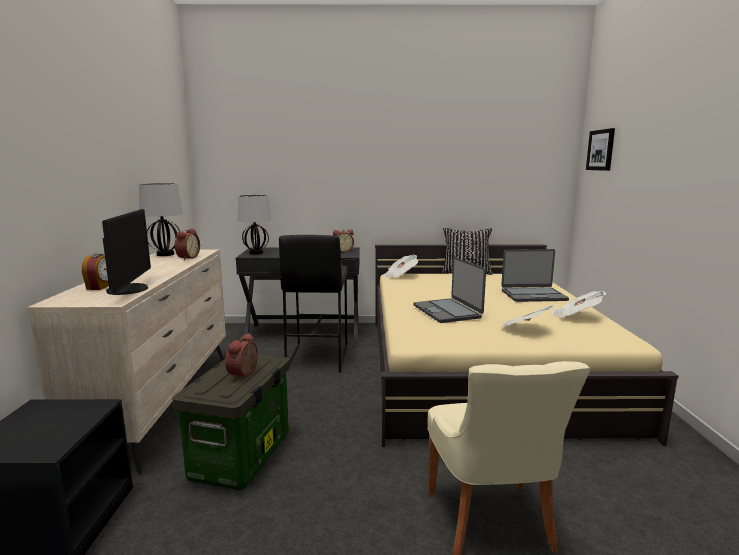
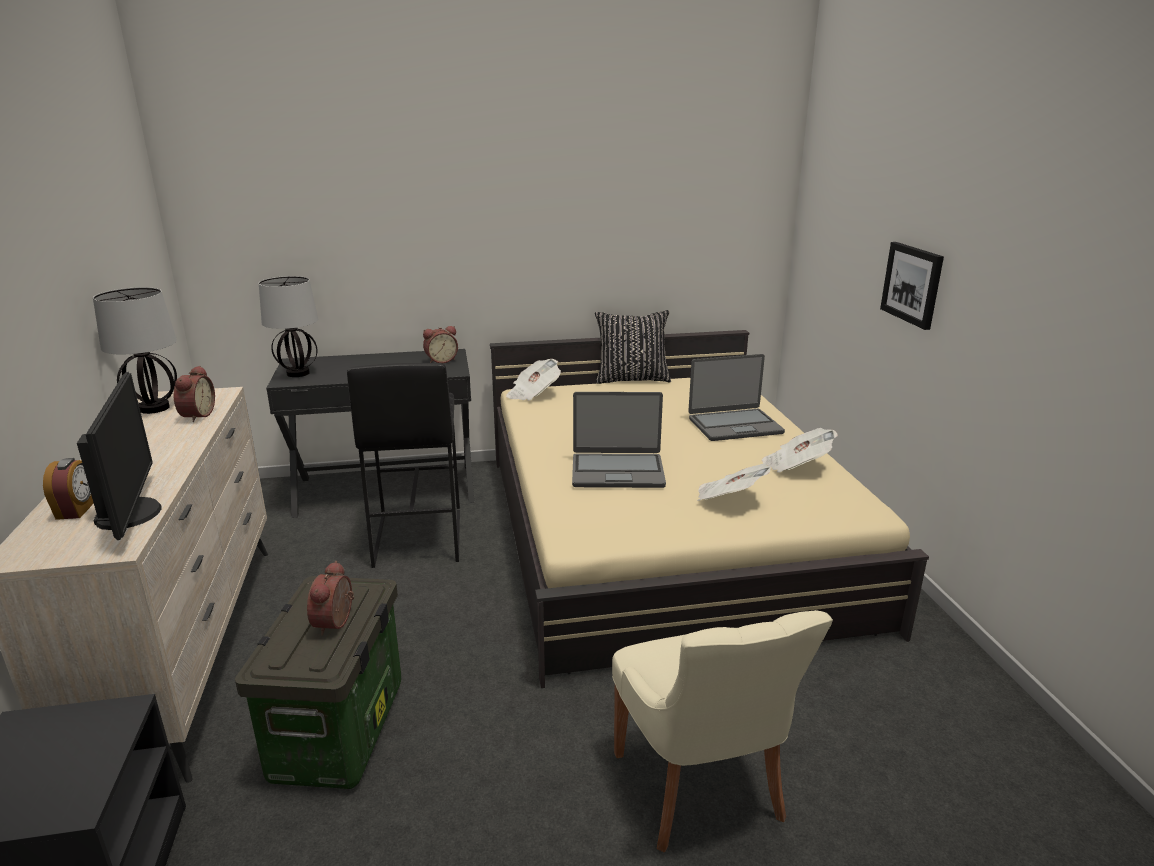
camera: 10 degrees left, 10 degrees up
(447, 311) = (617, 471): laptop -> laptop turned 60 degrees counterclockwise
(601, 150) = (829, 194): picture -> picture (912, 284)

